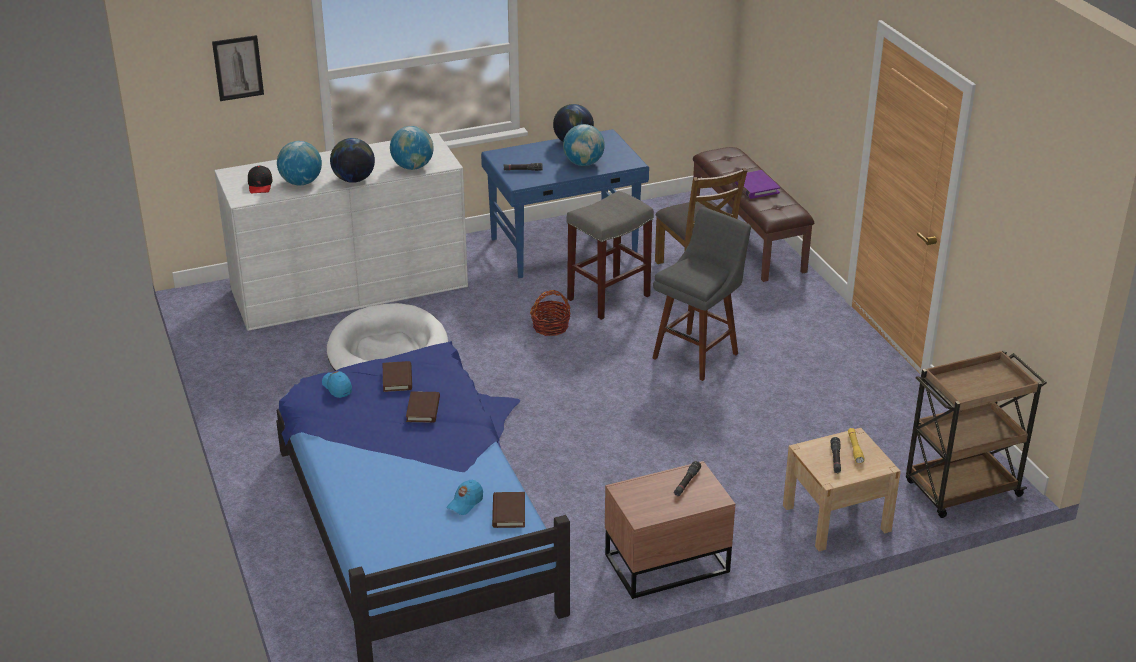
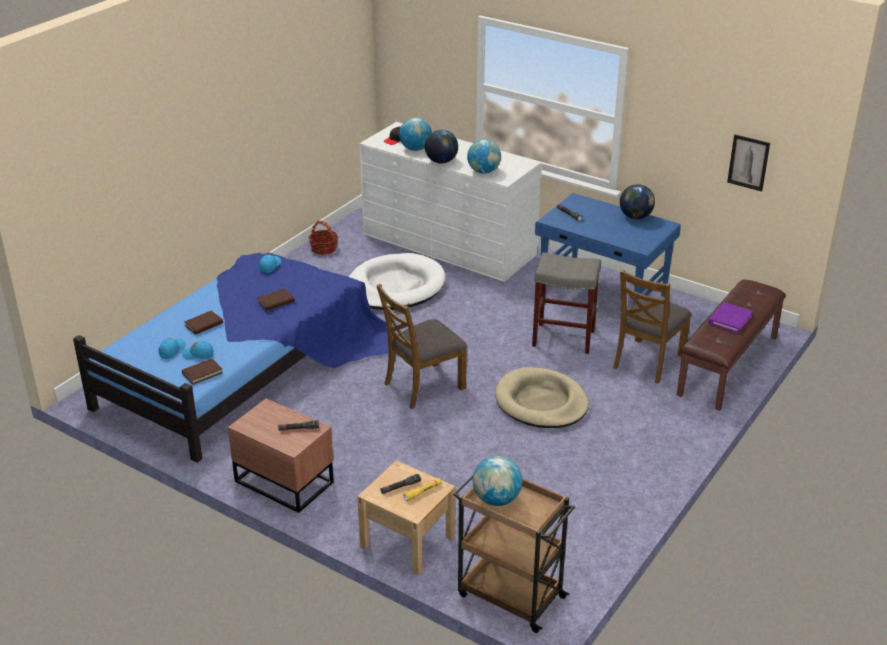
camera: 55 degrees right, 0 degrees up
(238, 68) = (428, 58): picture -> picture (748, 162)
(397, 379) = (298, 280): brown book -> brown book (204, 324)
(433, 519) = (172, 350): none -> blue cap
(550, 327) = (497, 331): basket -> basket (324, 249)
(583, 163) = (611, 231): globe -> globe (496, 499)
(594, 409) = (423, 385): none -> brown chair
(698, 354) = (541, 402): grey stool -> beige dog bed

